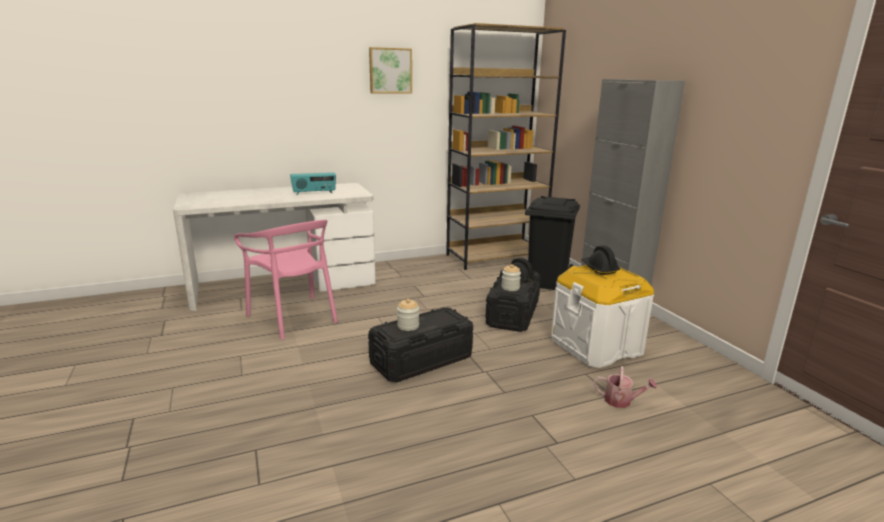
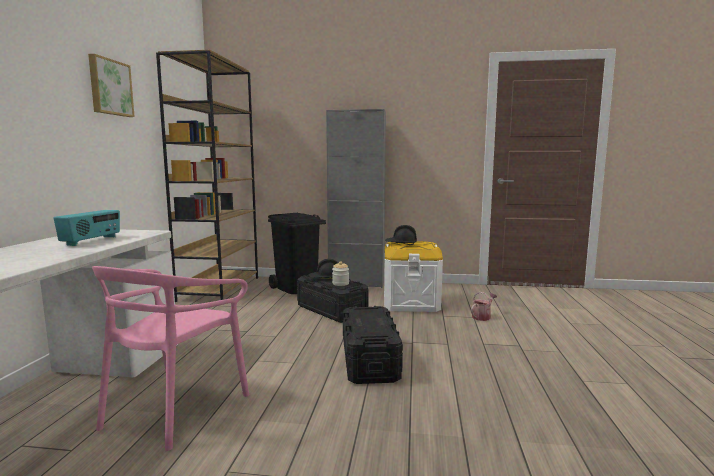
camera: 60 degrees left, 10 degrees down
(294, 317) = (175, 409): pink chair -> pink chair turned 120 degrees clockwise
(408, 326) = (368, 326): jar -> none

